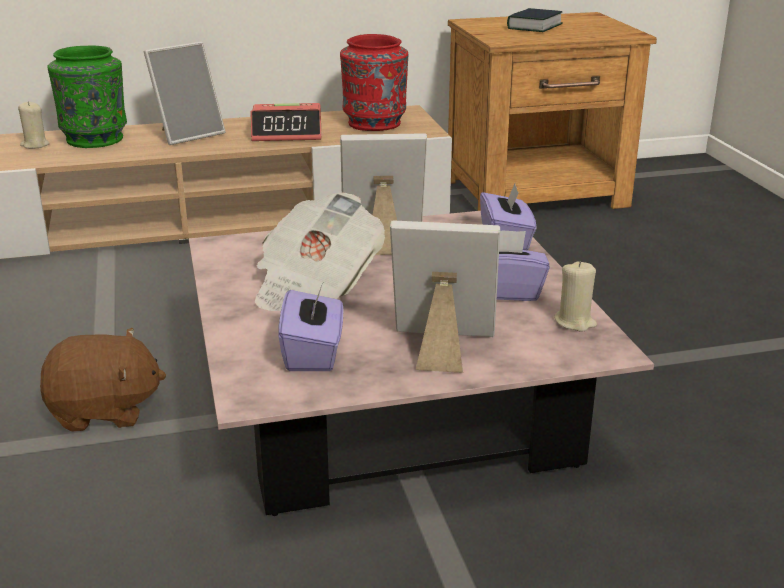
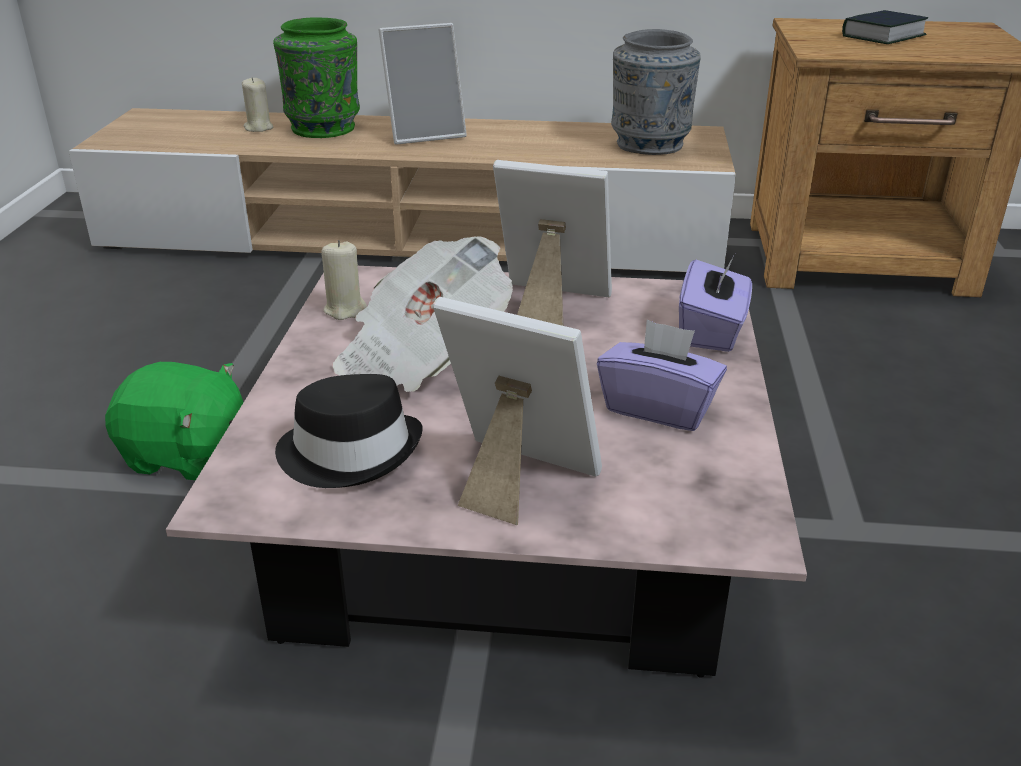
camera: 20 degrees right, 5 degrees up
(104, 411) = (187, 455): brown plush toy -> green plush toy
(287, 133) = (537, 145): alarm clock -> none
(313, 353) = (350, 451): purple tissue box -> black hat
(374, 124) = (649, 145): red vase -> grey vase
(575, 322) = (728, 477): beige candle -> beige candle (345, 310)

